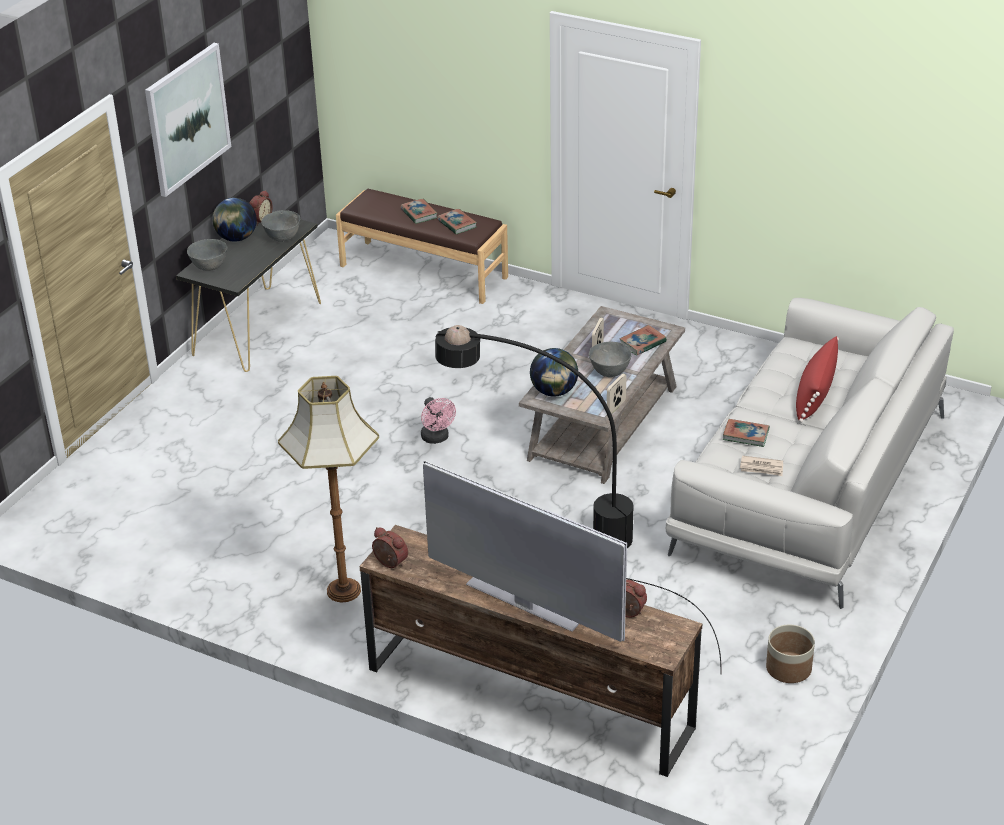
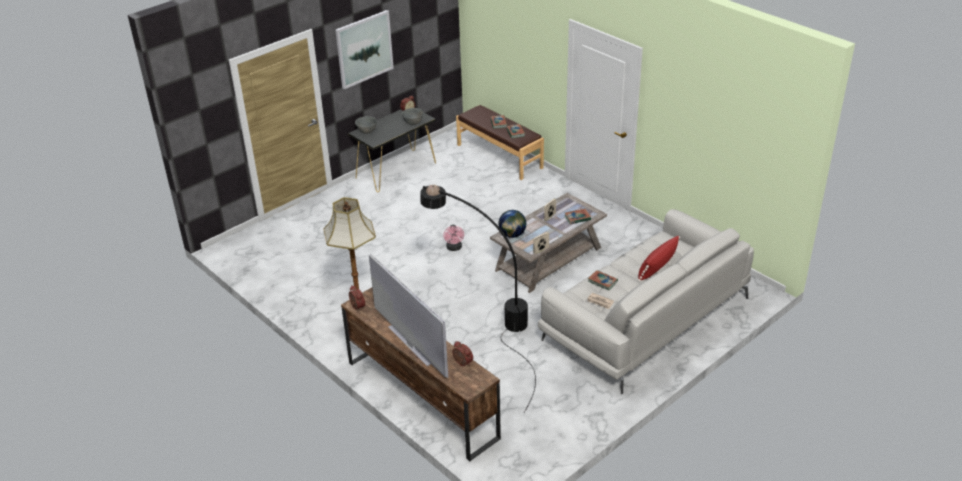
camera: 20 degrees right, 0 degrees up
(236, 238) = (389, 119): globe -> none
(610, 372) = (549, 230): grey bowl -> none
(788, 669) = (571, 420): planter -> none

